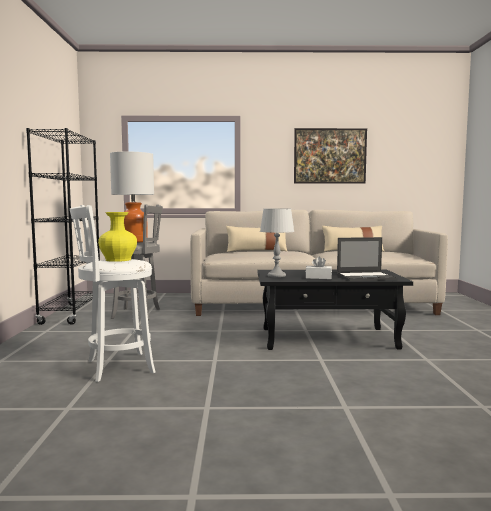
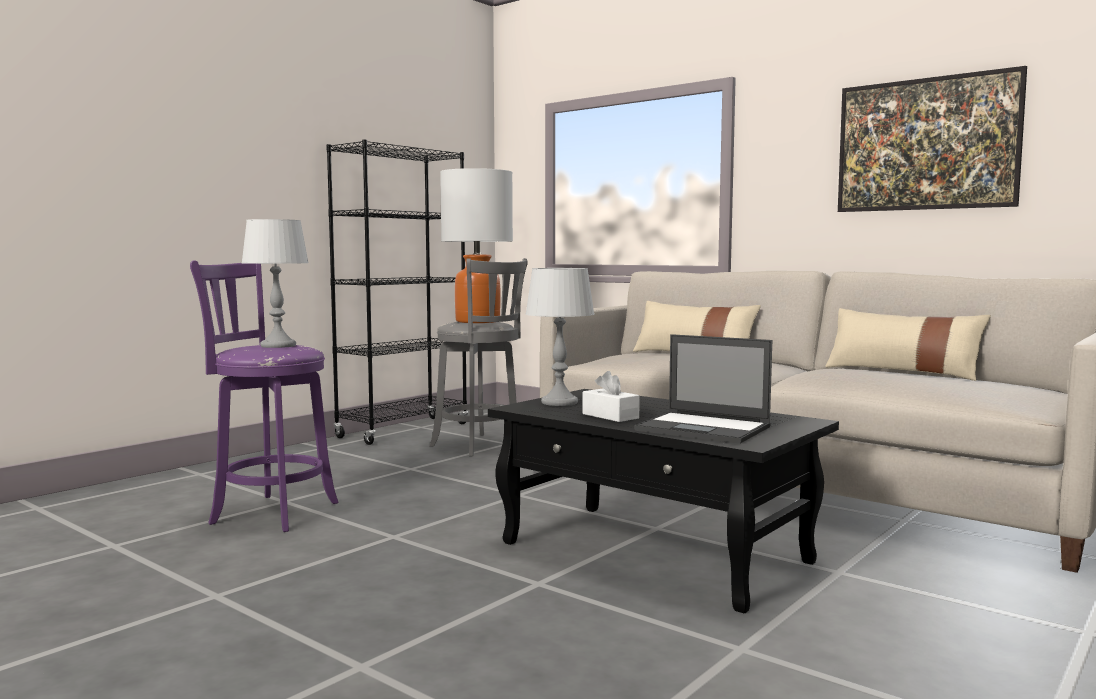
camera: 40 degrees right, 0 degrees up
(116, 367) = (269, 512): white stool -> purple stool
(118, 260) = (278, 345): yellow vase -> grey table lamp

